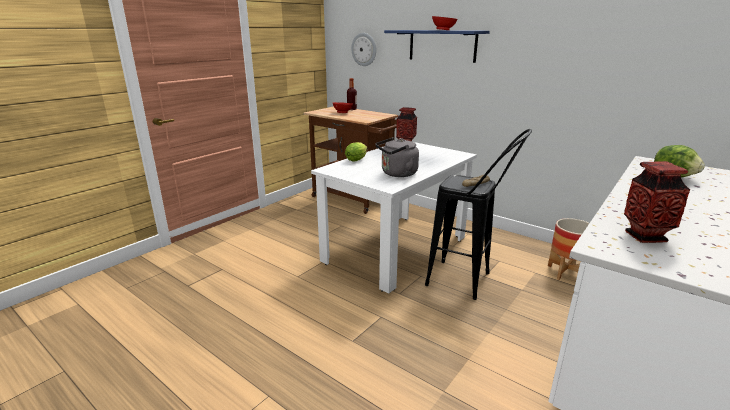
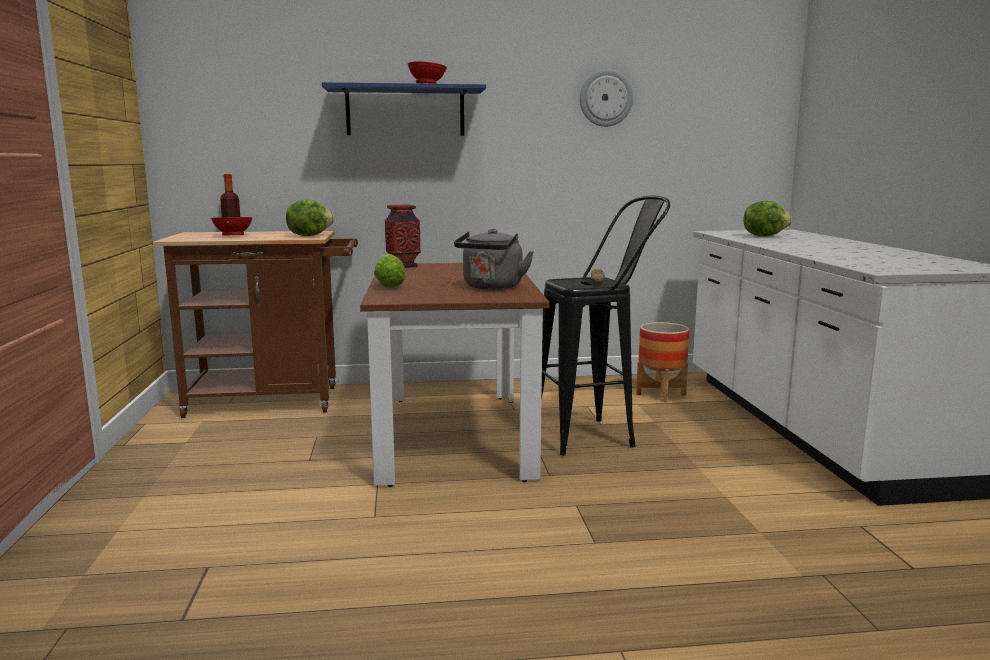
camera: 45 degrees left, 10 degrees down
(364, 49) = (245, 122): wall clock -> wall clock (606, 98)
(370, 118) = (309, 236): none -> lettuce
(395, 249) = (453, 435): white dining table -> brown dining table
(645, 236) = (876, 261): vase -> none

